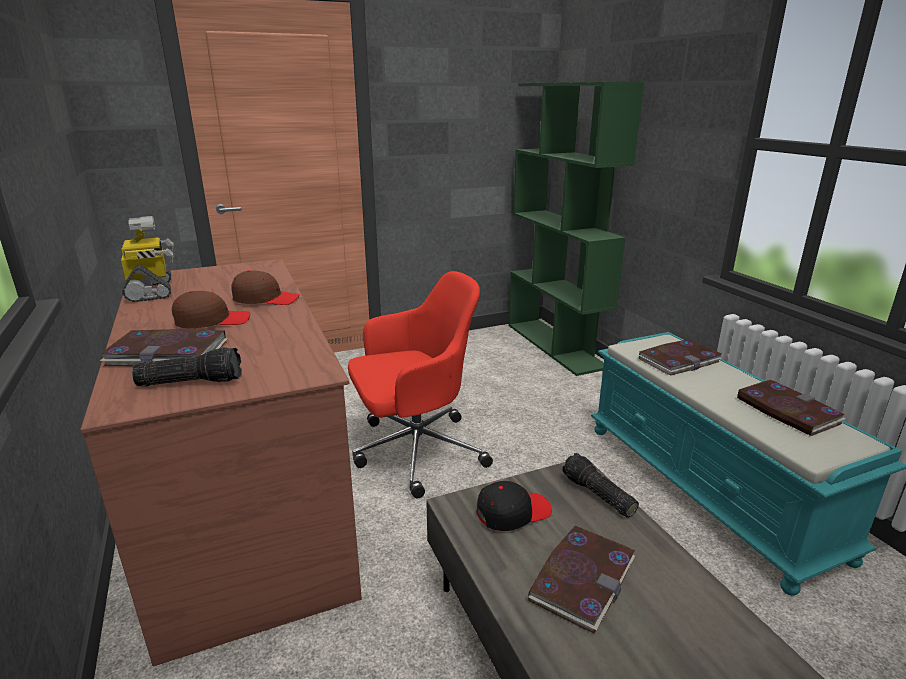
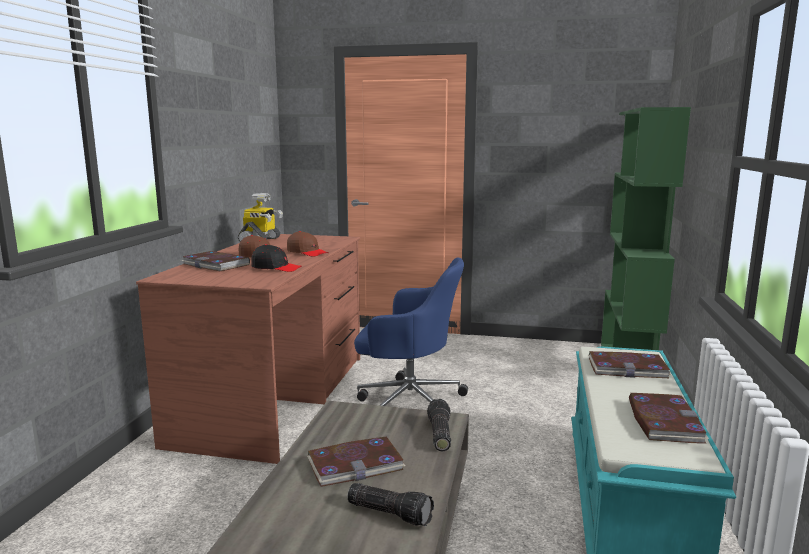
camera: 35 degrees right, 10 degrees down
(192, 381) = (204, 275): flashlight -> flashlight (391, 513)
(415, 451) = (408, 403): red office chair -> blue office chair
(512, 512) = (367, 422): black cap -> black cap (276, 268)

